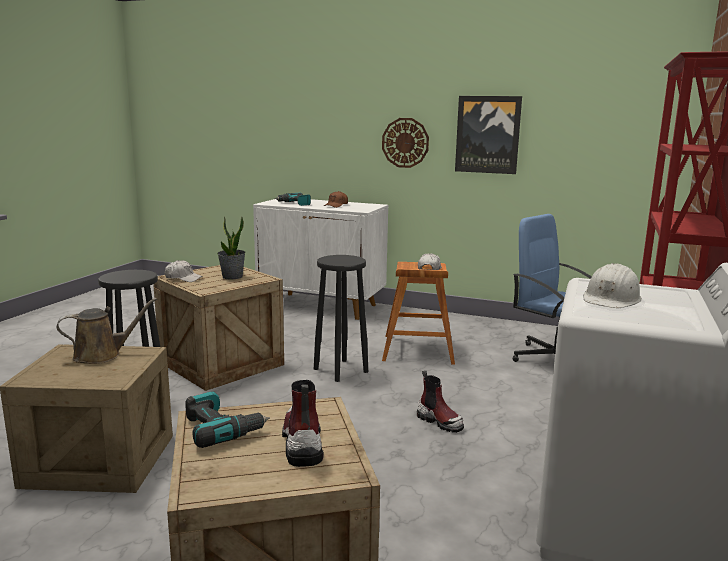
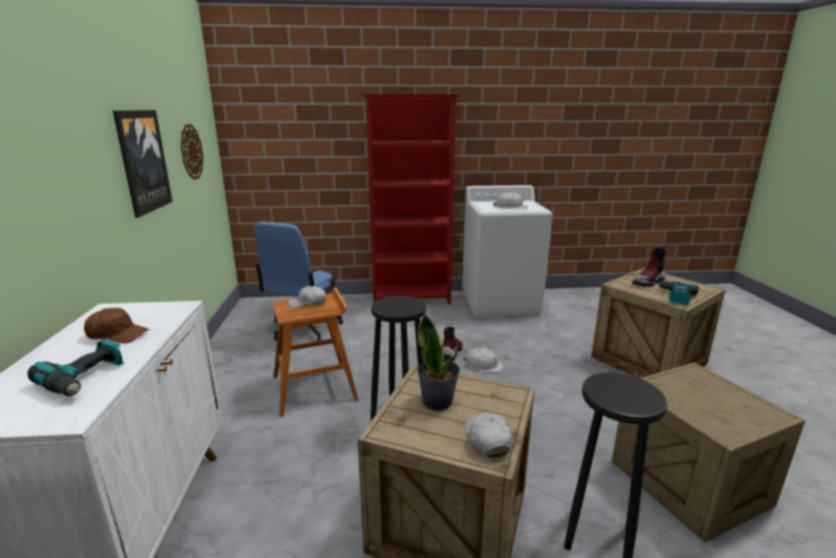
camera: 115 degrees left, 5 degrees up
(102, 355) = (691, 404): brown watering can -> none
(392, 432) = (483, 365): none -> white hard hat
(405, 142) = (80, 194): wall clock -> wall clock (191, 152)

